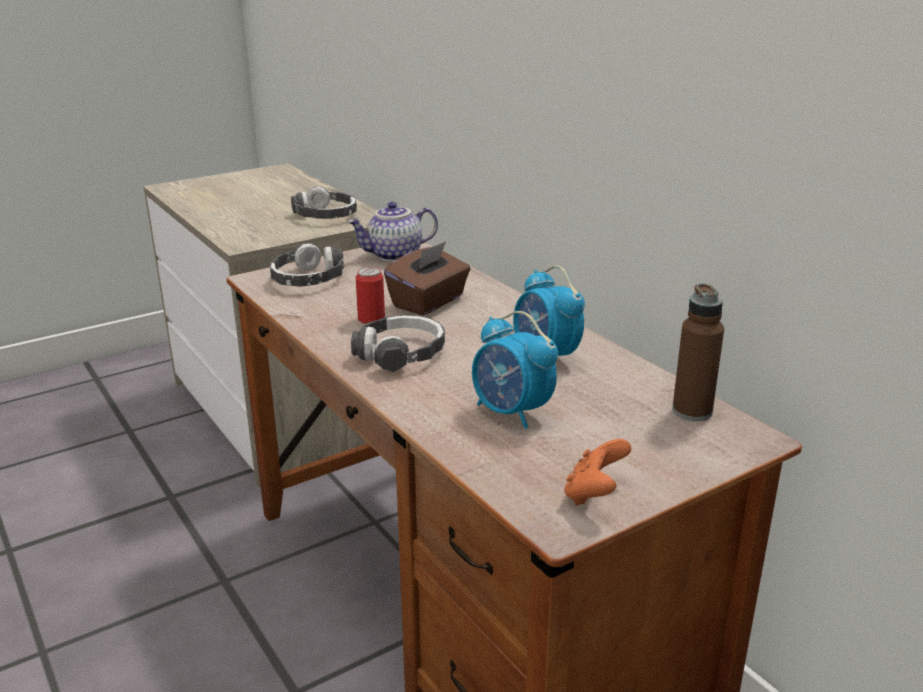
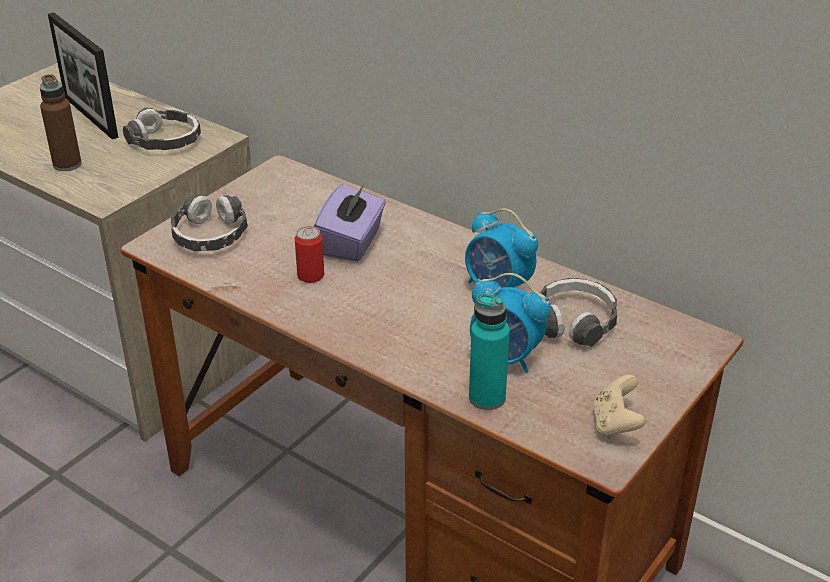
camera: 20 degrees left, 10 degrees up
(280, 195) = (90, 117): none -> picture frame
(394, 255) = (277, 186): teapot -> none
(400, 353) = (366, 312): headphones -> headphones (574, 322)
(429, 302) = (352, 243): brown tissue box -> purple tissue box
(467, 442) = (487, 398): none -> turquoise bottle
(594, 494) = (615, 424): orange game controller -> beige game controller
(692, 411) = (647, 323): brown bottle -> brown bottle (67, 164)

